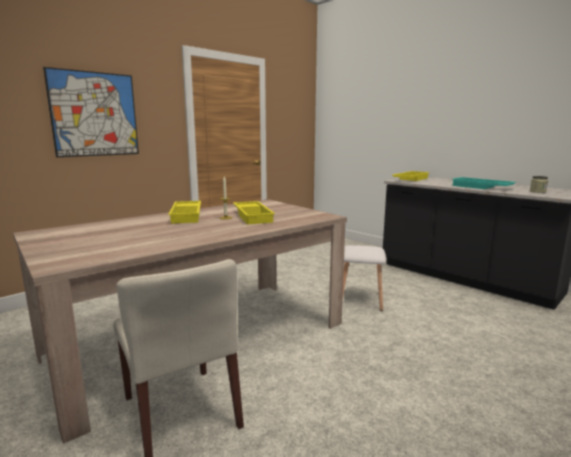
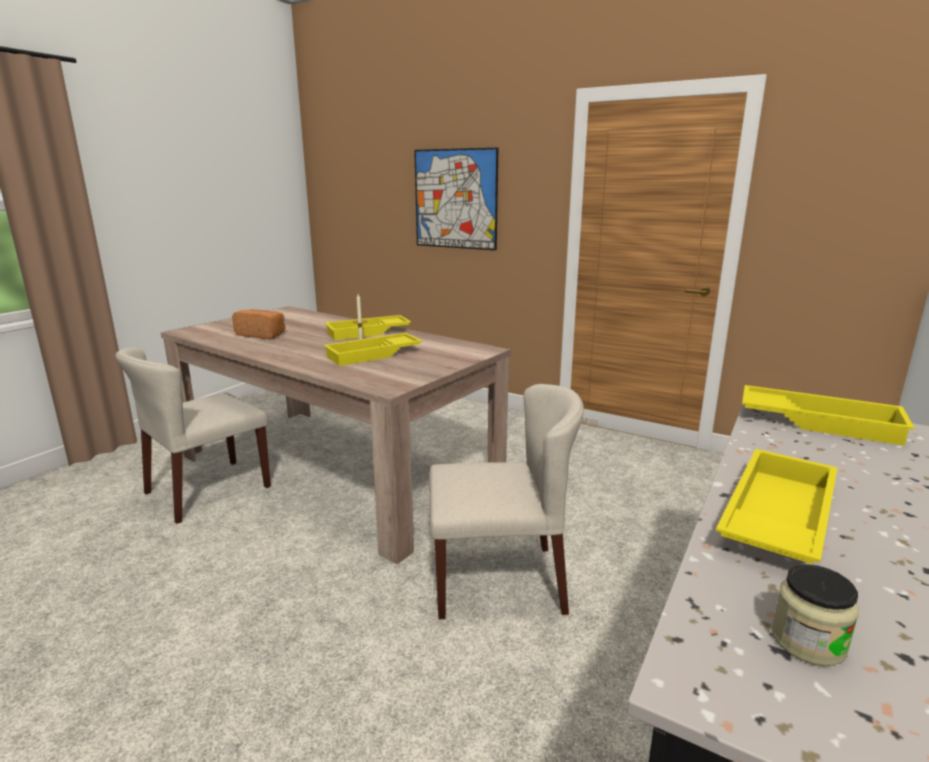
camera: 75 degrees right, 5 degrees up
(140, 238) = (262, 334): none -> bread
(361, 300) = (499, 580): white stool -> beige chair
(481, 187) = (774, 516): turquoise tray -> yellow tray

